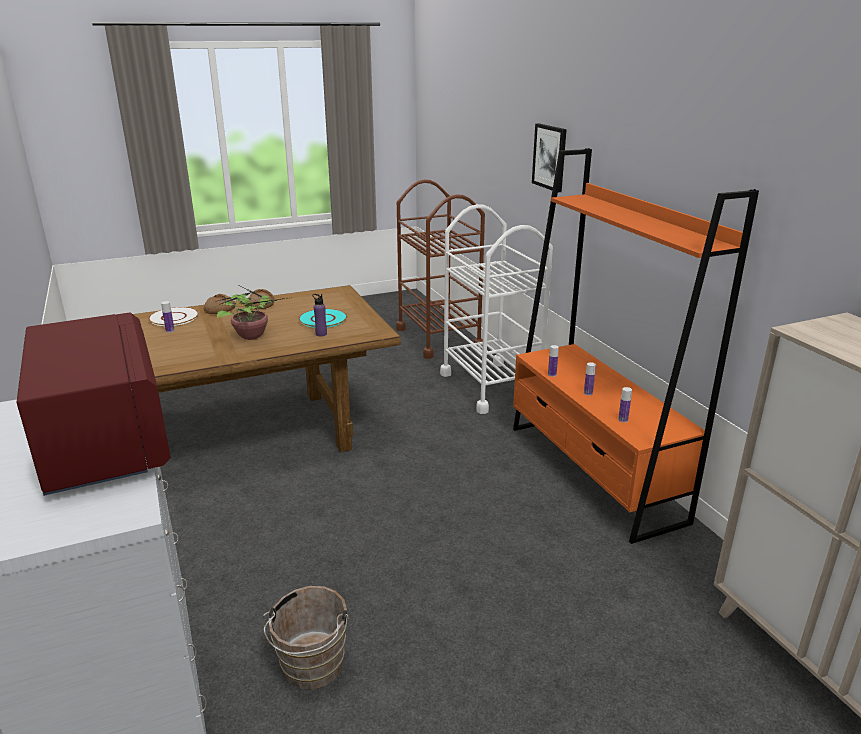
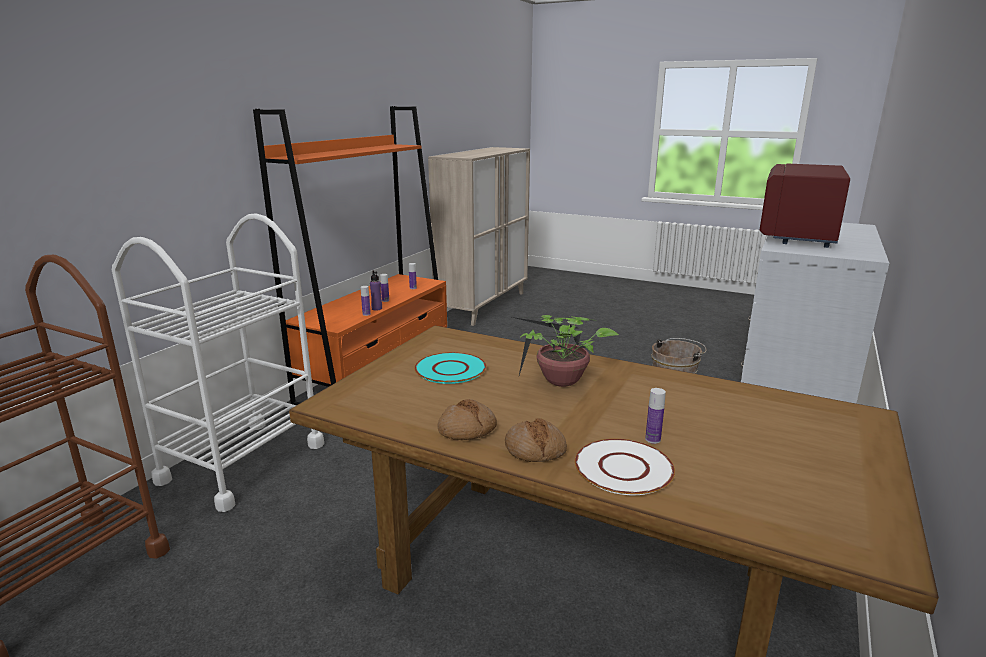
camera: 130 degrees left, 5 degrees down
(321, 334) = (490, 354): purple bottle -> purple bottle (377, 308)
(550, 157) = (165, 139): picture -> none

